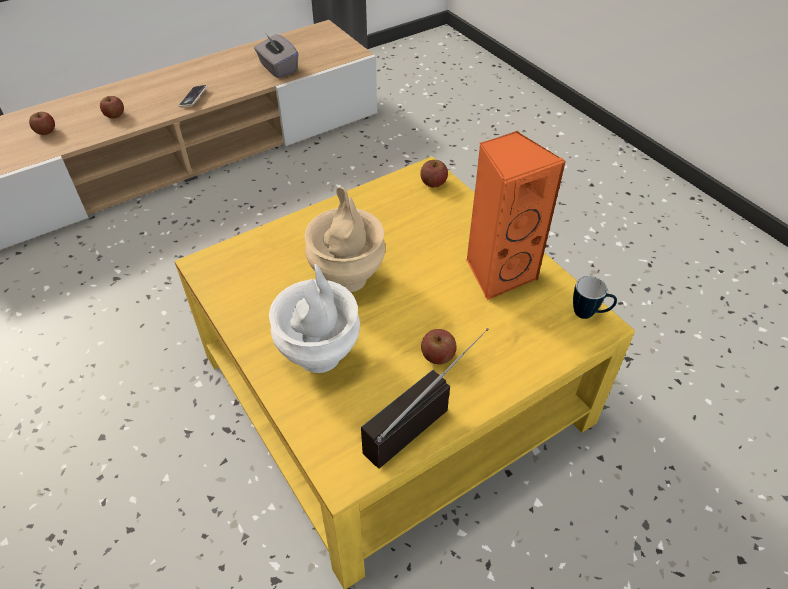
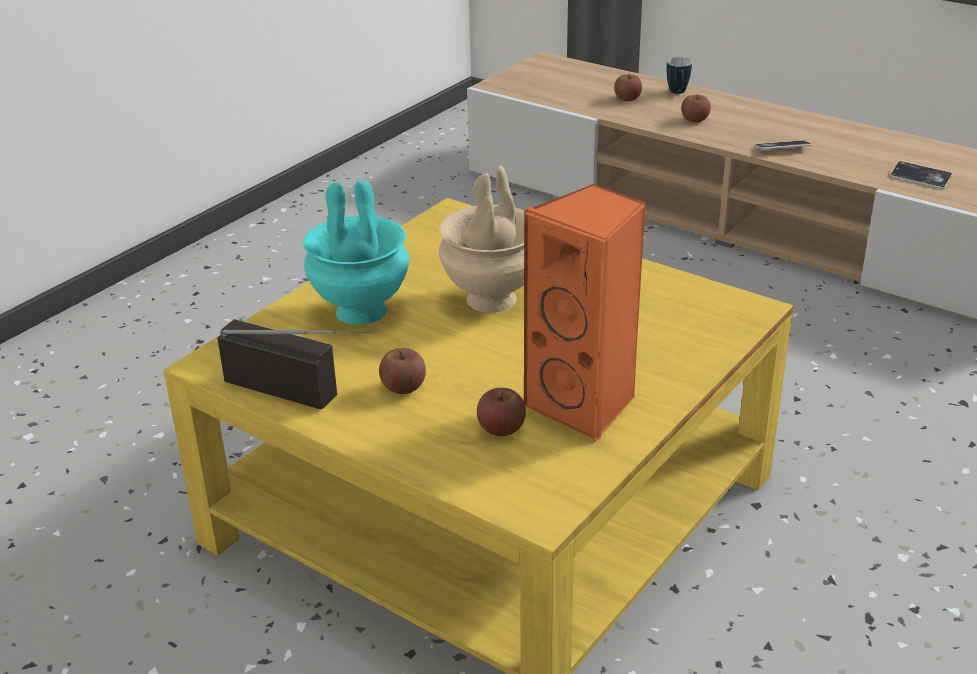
camera: 70 degrees right, 15 degrees down
(278, 68) = (920, 178): grey tissue box -> phone
(319, 356) = (359, 311): white vase -> turquoise vase
(433, 183) = (730, 318): apple -> apple (501, 429)
(589, 314) = (556, 500): mug -> mug (678, 93)

